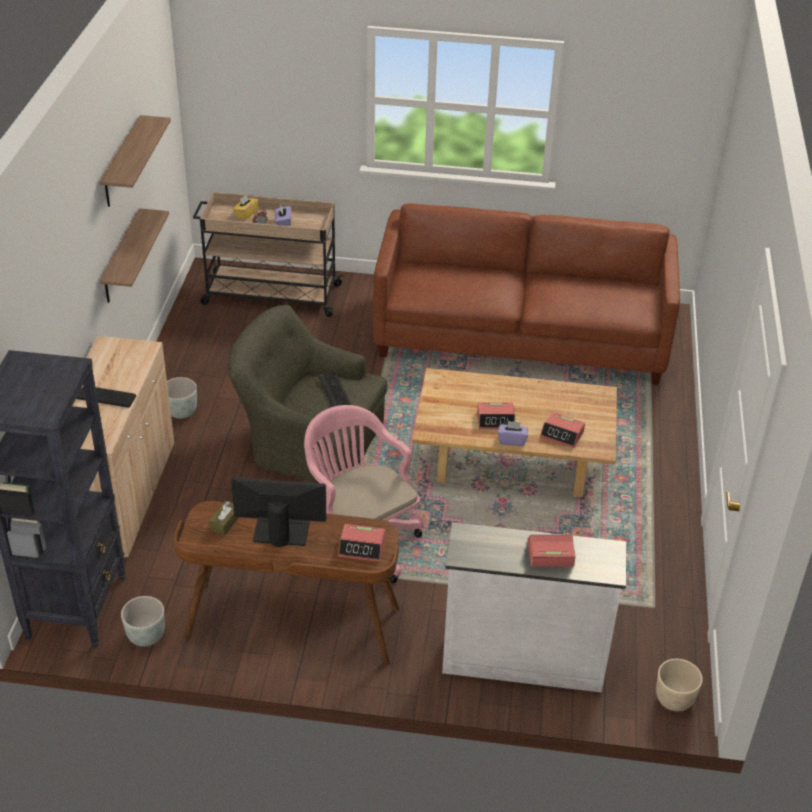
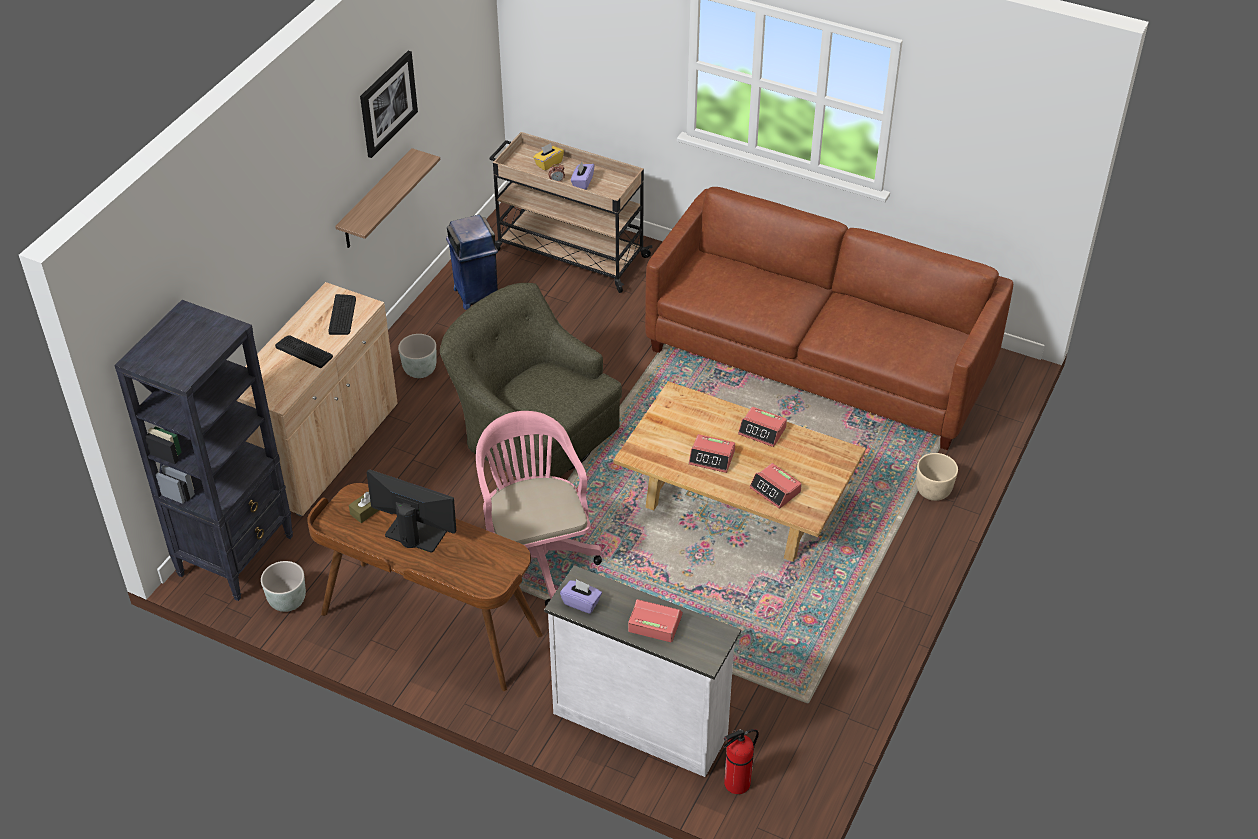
camera: 20 degrees right, 5 degrees up
(122, 162) = (387, 103): shelf -> picture
(203, 340) = (476, 294): none -> blue trash can
(334, 390) = (558, 387): keyboard -> keyboard (342, 315)
(362, 547) = (486, 568): alarm clock -> alarm clock (762, 431)
(512, 440) = (717, 484): purple tissue box -> purple tissue box (581, 603)
(631, 691) = (736, 784): none -> fire extinguisher
(674, 700) = (777, 806): beige planter -> beige planter (933, 492)

